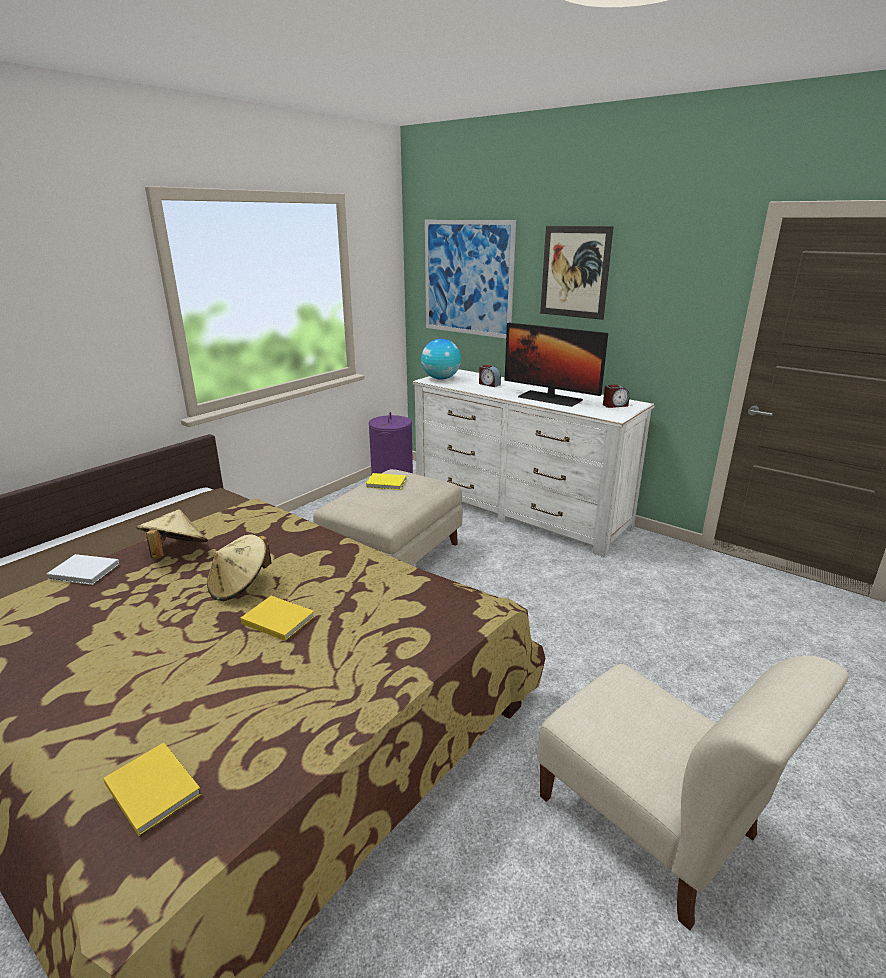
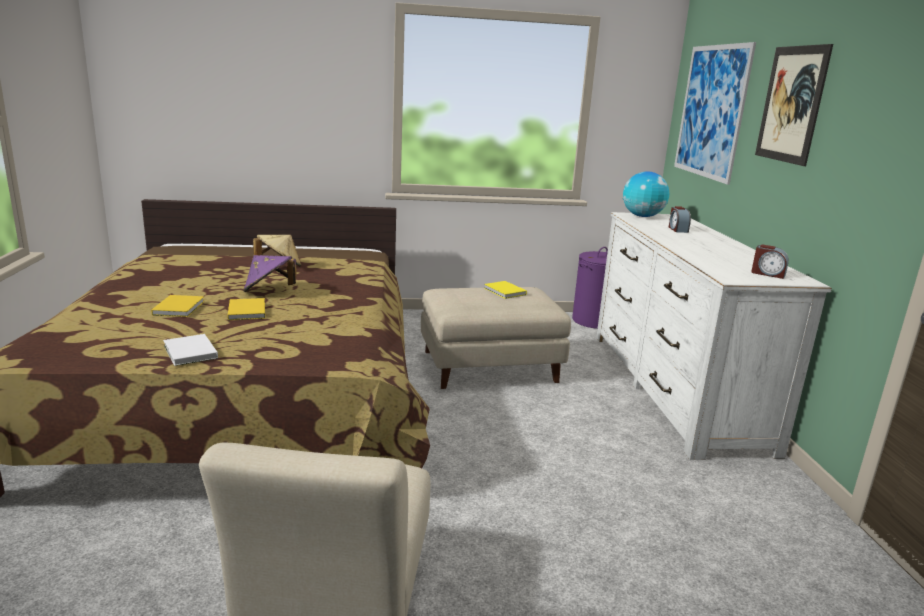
camera: 45 degrees right, 5 degrees down
(85, 572) = (228, 258): white book -> white book (190, 353)
(153, 787) = (68, 336): yellow book -> yellow book (180, 308)
(240, 586) = (269, 291): beige hat -> purple hat
(550, 398) = (706, 251): monitor -> none

